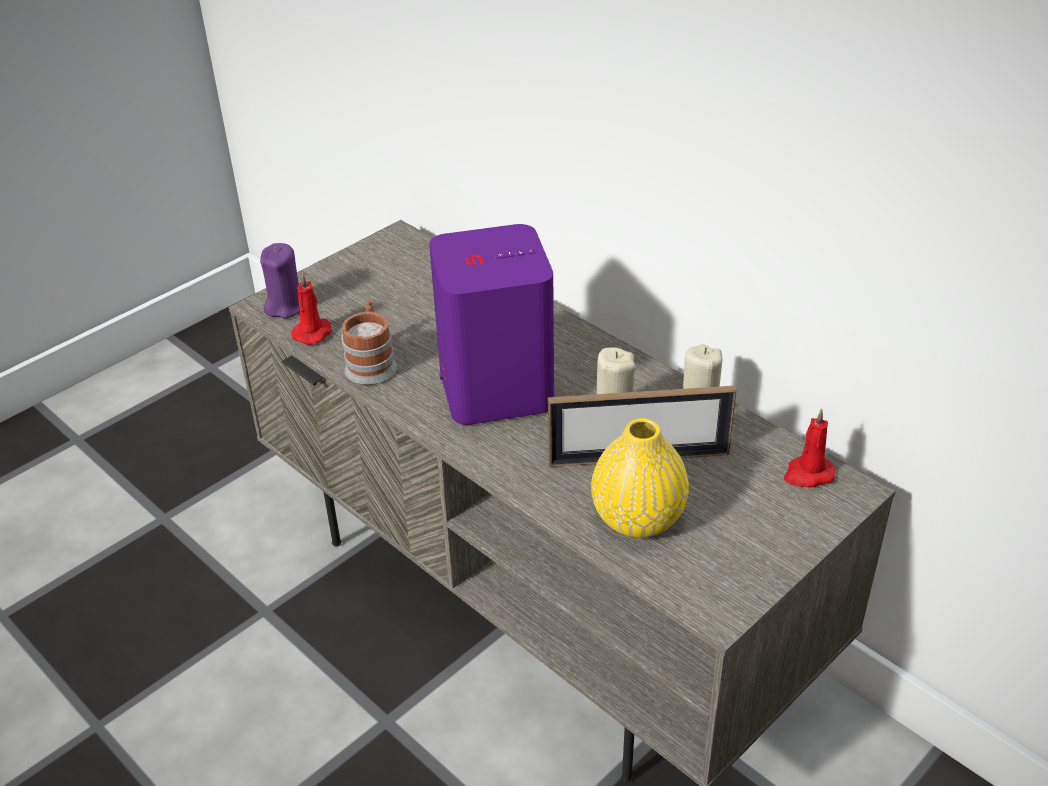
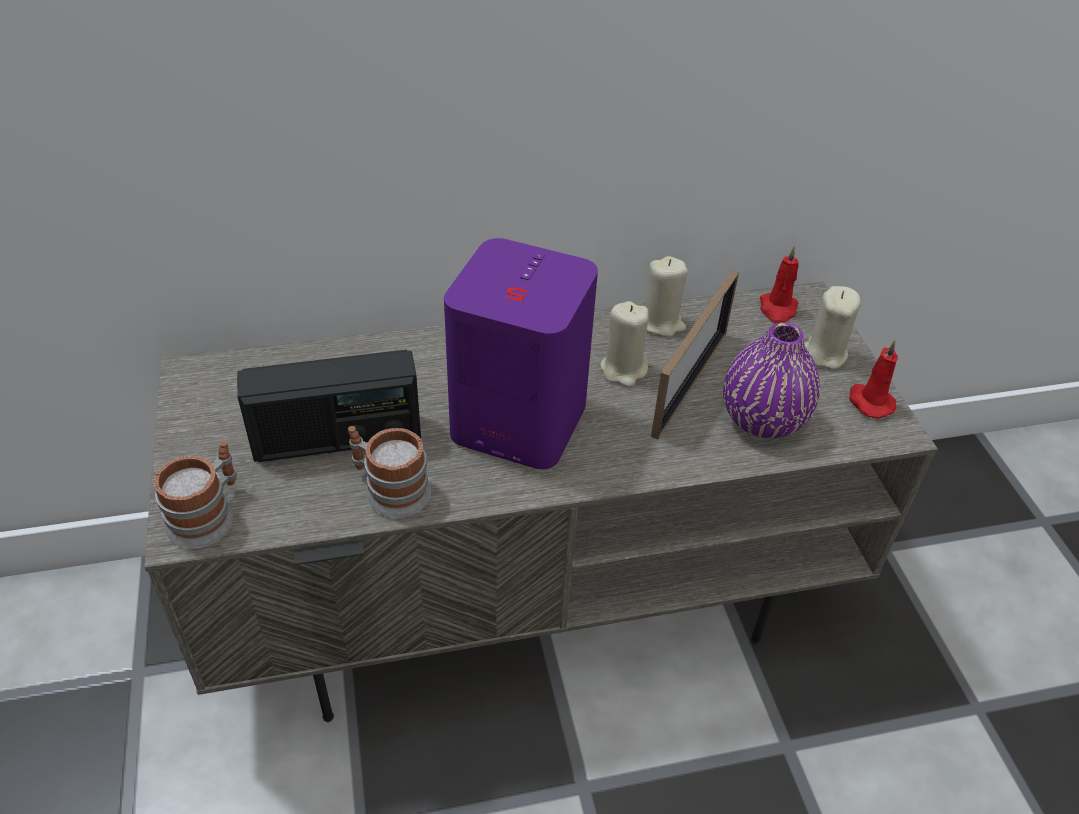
camera: 60 degrees left, 5 degrees up
(285, 306) = (208, 514): purple candle -> mug
(313, 333) = (285, 511): red candle -> red candle (869, 402)
(396, 320) = (337, 438): none -> radio
(638, 518) = (762, 419): yellow vase -> purple vase
(776, 526) = (823, 354): none -> beige candle

